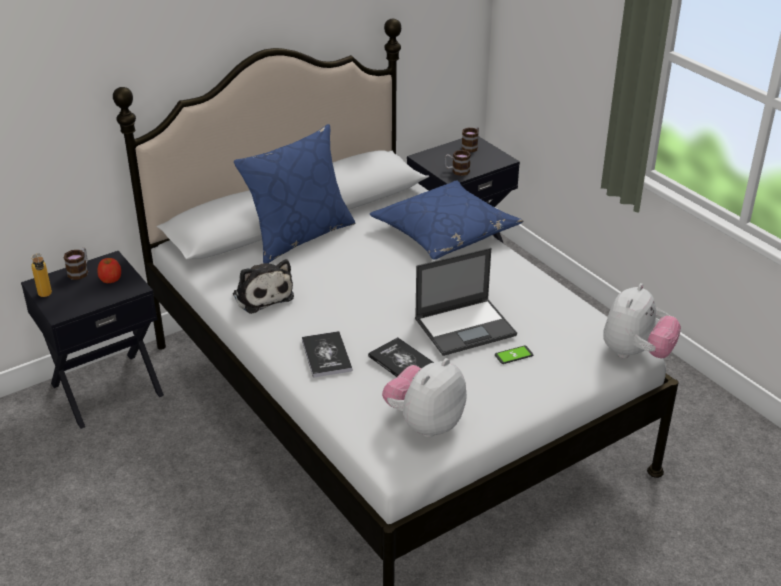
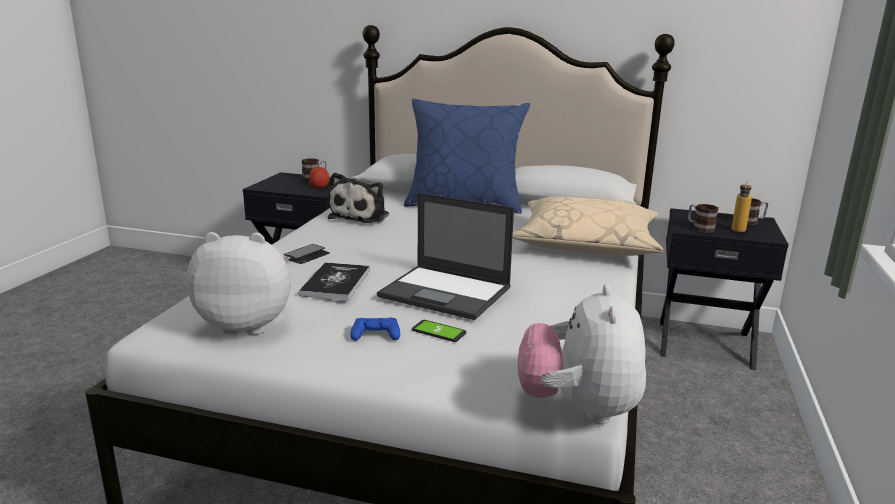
camera: 50 degrees right, 15 degrees down
(46, 296) = (273, 180): bottle -> bottle (737, 232)
(326, 355) = (307, 255): book -> phone
(445, 232) = (586, 243): blue pillow -> beige pillow
(494, 379) = (375, 335): none -> blue game controller
(635, 353) = (578, 409): plush toy -> plush toy turned 105 degrees clockwise

